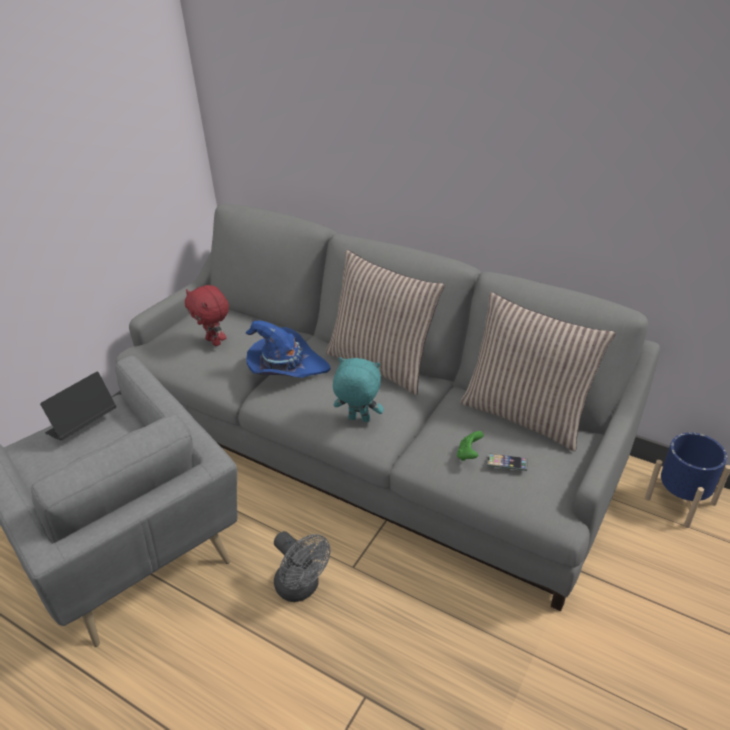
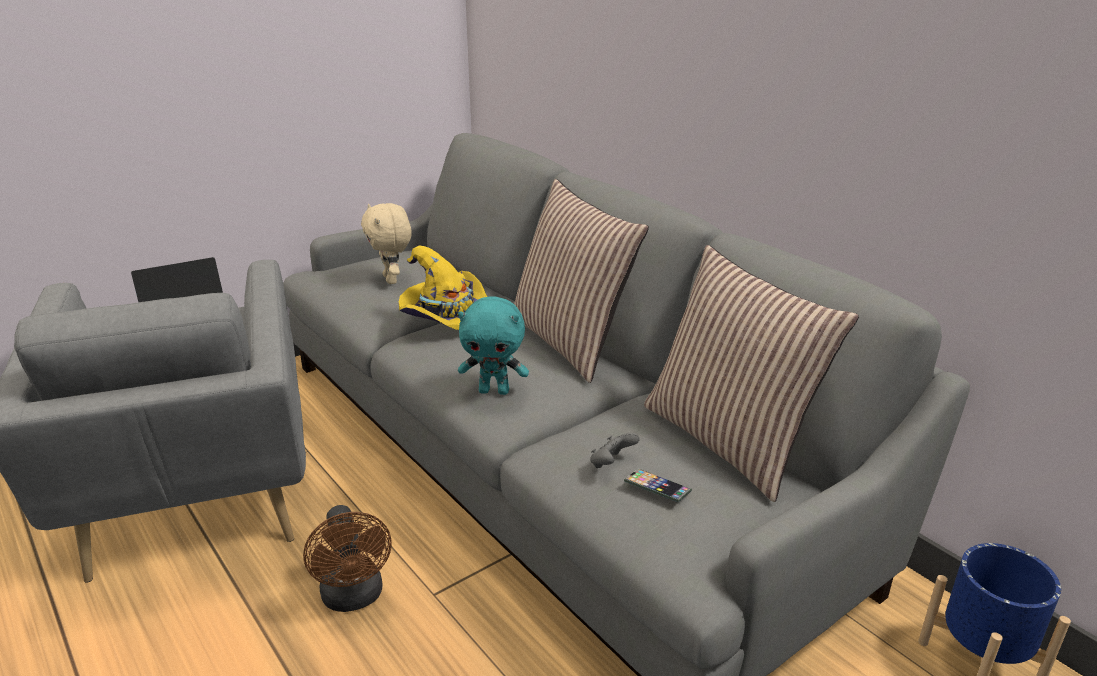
camera: 20 degrees right, 10 degrees down
(214, 341) = (392, 280): red plush toy -> beige plush toy
(285, 367) = (449, 318): blue hat -> yellow hat
(302, 588) = (354, 598): grey fan -> brown fan
(358, 420) = (494, 391): turquoise plush toy -> turquoise plush toy turned 150 degrees clockwise
(469, 454) = (611, 464): green game controller -> grey game controller

